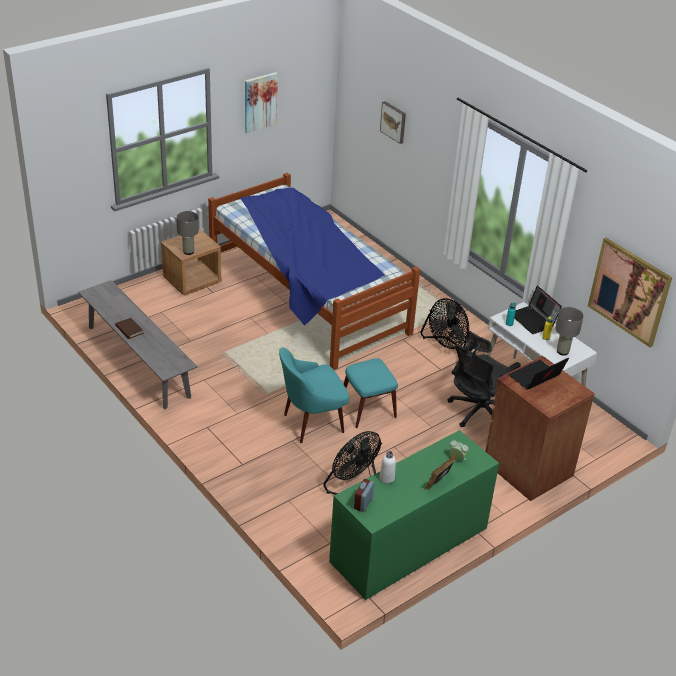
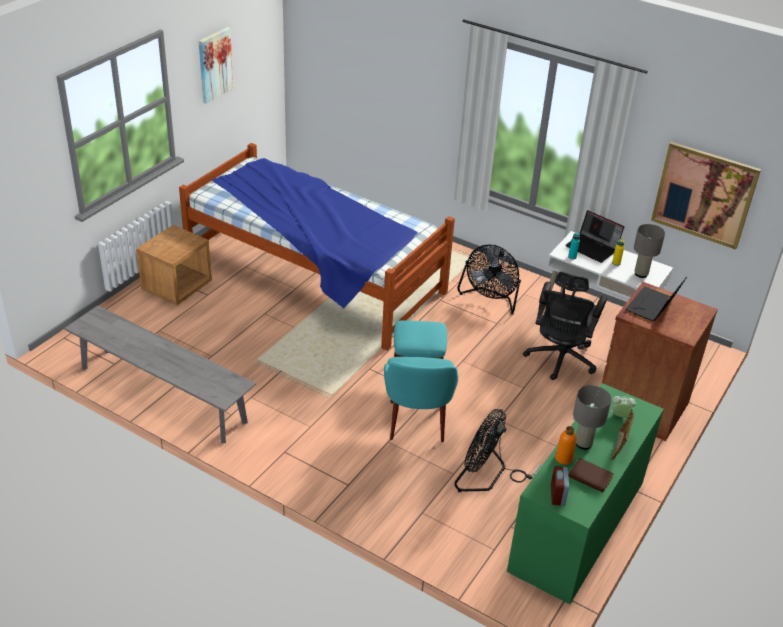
camera: 20 degrees left, 0 degrees up
(129, 330) = (152, 359): brown book -> brown book (590, 477)
(188, 252) = (174, 253): grey table lamp -> grey table lamp (583, 444)
(332, 419) = (417, 405): turquoise armchair -> turquoise armchair turned 45 degrees counterclockwise
(387, 478) = (563, 458): white bottle -> orange bottle
(394, 122) = (369, 63): picture -> none

